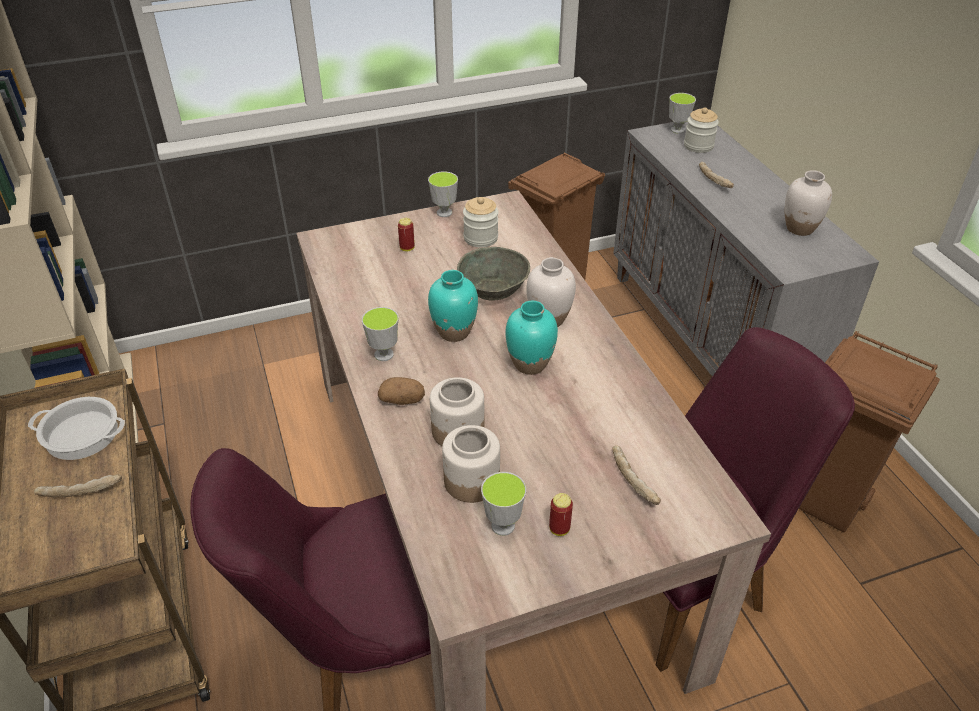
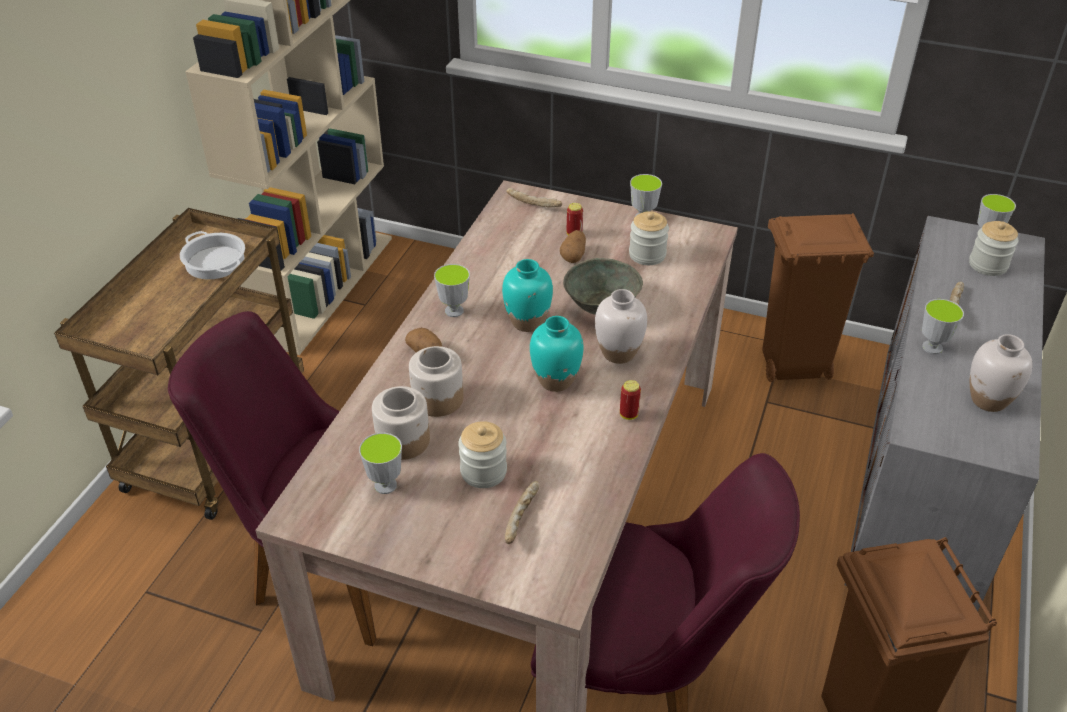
camera: 40 degrees right, 0 degrees up
(81, 490) = (177, 299): bread -> bread (534, 203)
(427, 264) = (574, 255): none -> potato
(559, 529) = (421, 514): can -> can (628, 415)
(564, 464) = (483, 471): none -> jar
(732, 212) = (932, 347): none -> cup

